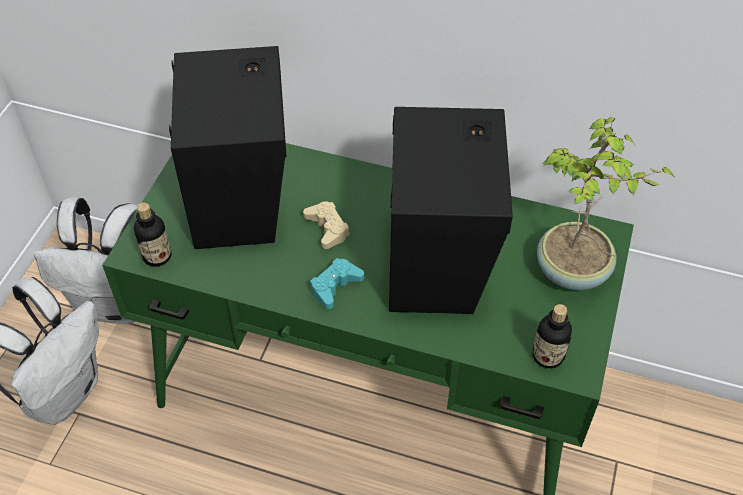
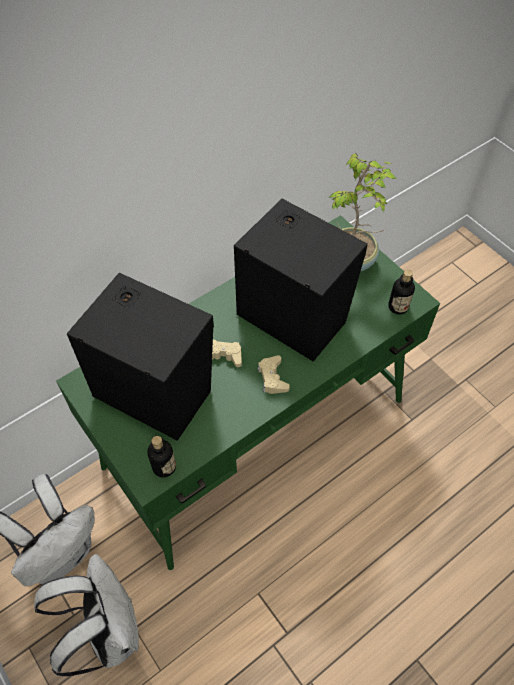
camera: 55 degrees left, 5 degrees up
(335, 286) = (272, 378): turquoise game controller -> beige game controller

